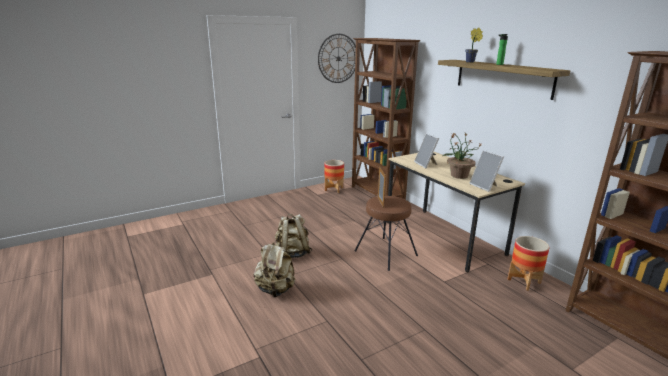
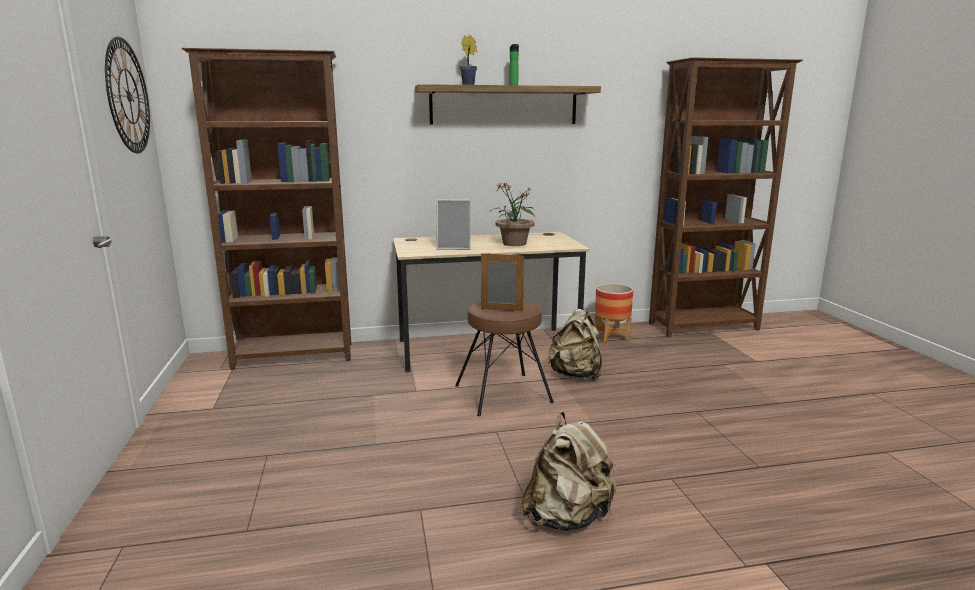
camera: 70 degrees left, 5 degrees down
(292, 253) = (443, 478): beige backpack -> beige backpack (576, 374)
(334, 189) = (213, 387): planter -> none
(485, 186) = (560, 242): picture frame -> none

